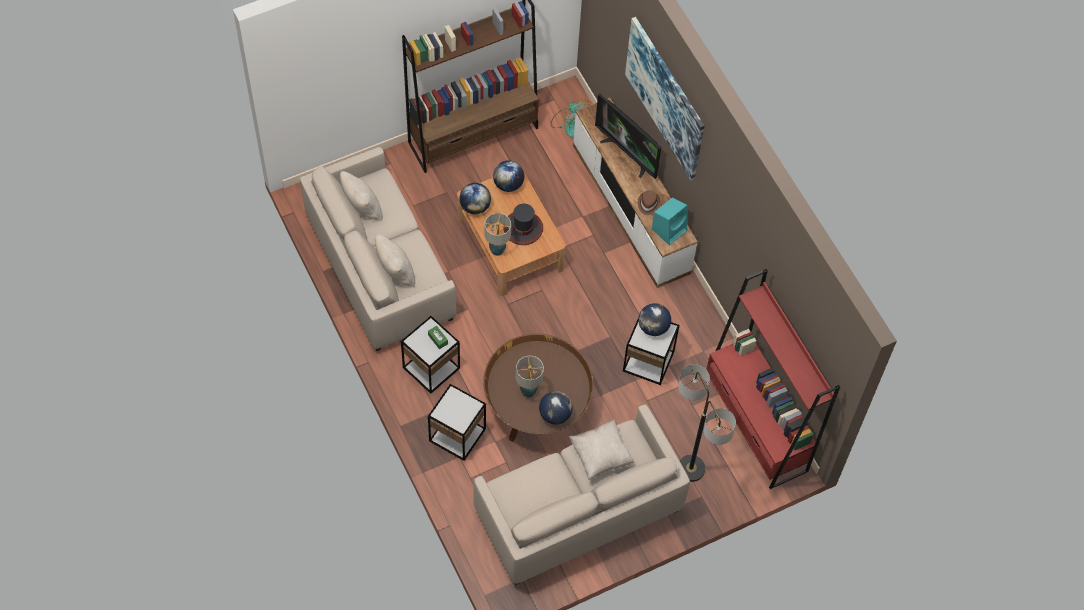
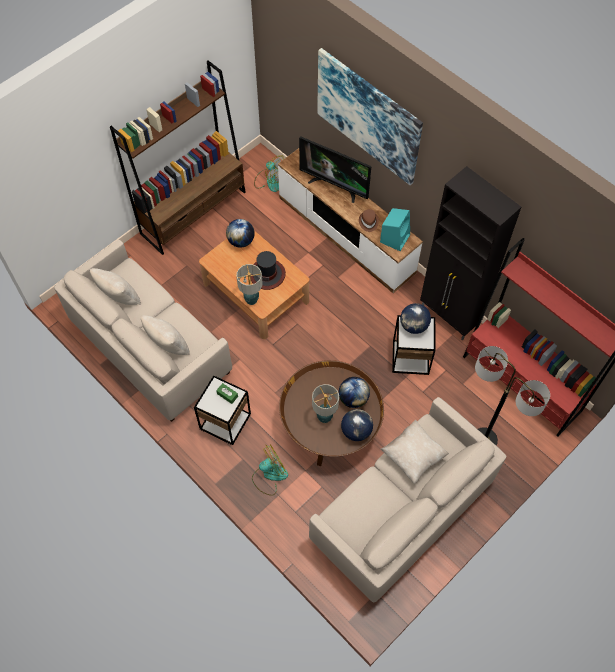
camera: 15 degrees left, 0 degrees up
(457, 434) = (269, 475): side table -> fan
(475, 206) = (219, 268): globe -> globe (353, 398)
(707, 332) = (449, 317): none -> black cabinet

